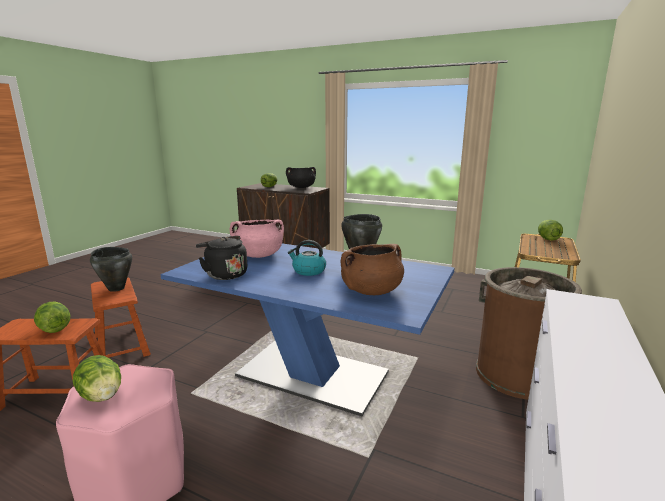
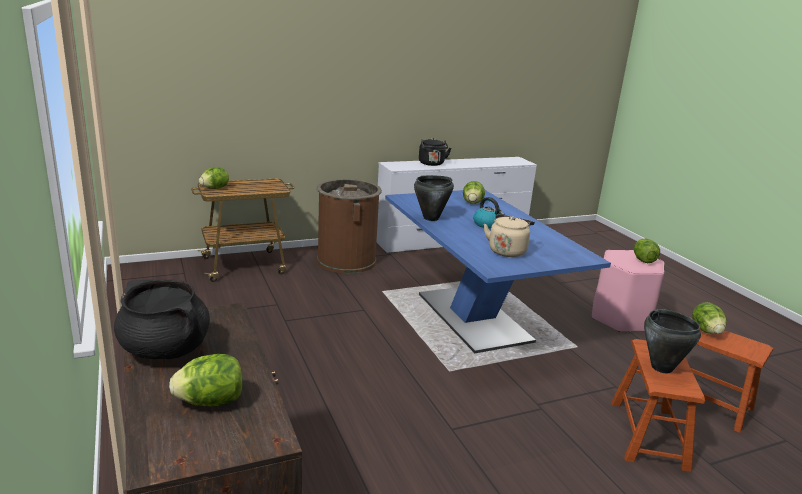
camera: 140 degrees left, 5 degrees up
(224, 274) = (555, 243): black kettle -> black kettle (432, 164)
(258, 255) = (507, 251): pink cooking pot -> beige kettle
(371, 291) = (472, 203): brown cooking pot -> lettuce

